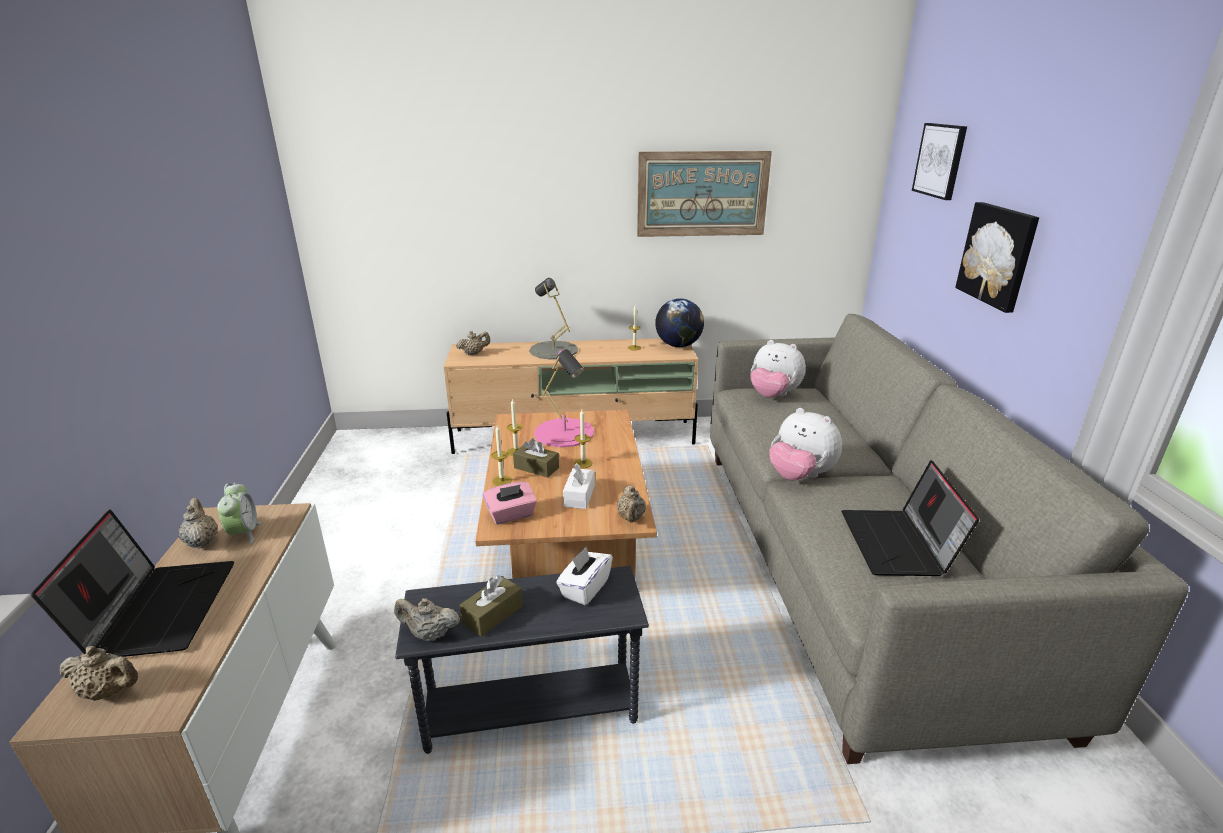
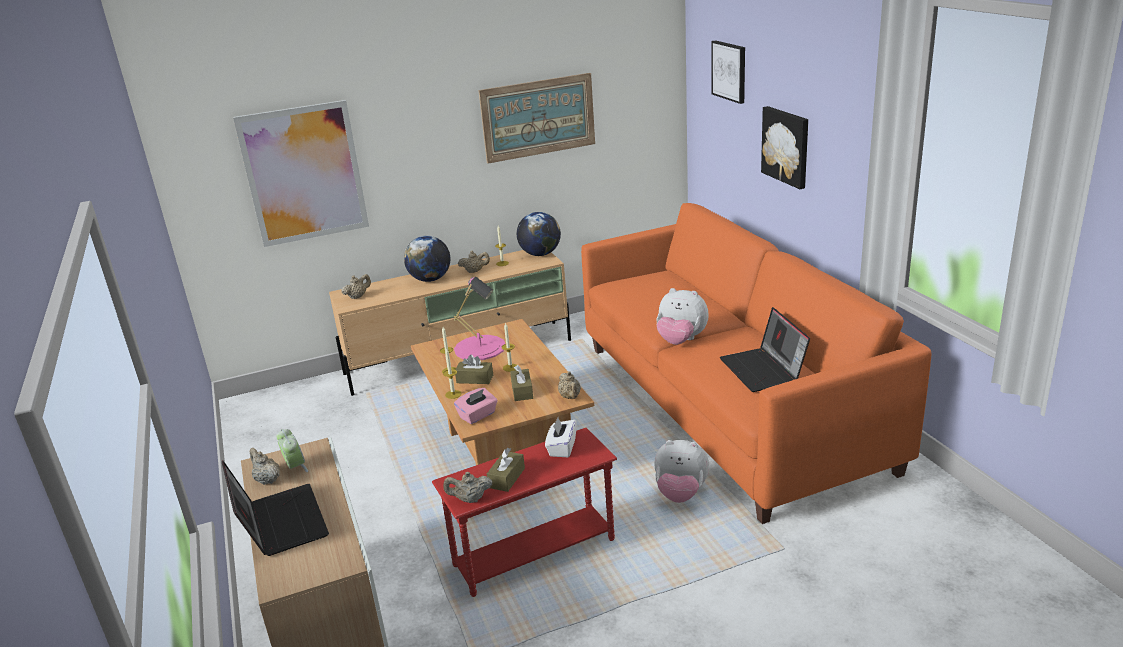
camera: 15 degrees left, 0 degrees up
(109, 691) = (298, 567): beige teapot -> beige teapot (475, 271)
(439, 215) = (304, 173): none -> picture
(531, 708) = (534, 552): grey side table -> red side table
(553, 350) = (430, 279): grey table lamp -> globe
(579, 496) = (522, 391): white tissue box -> brown tissue box
(773, 396) = (637, 283): plush toy -> plush toy (681, 494)
(848, 565) = (727, 405): grey sofa -> orange sofa

